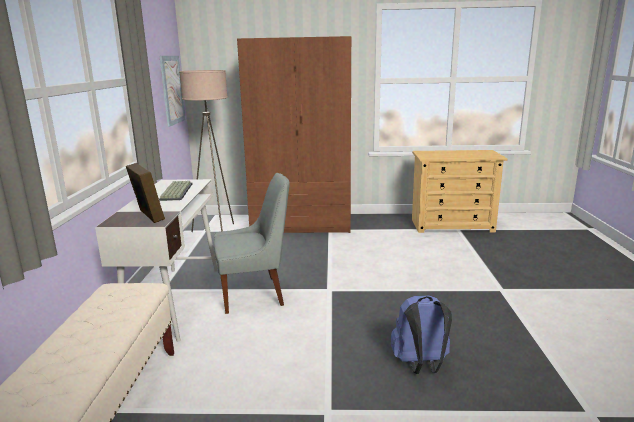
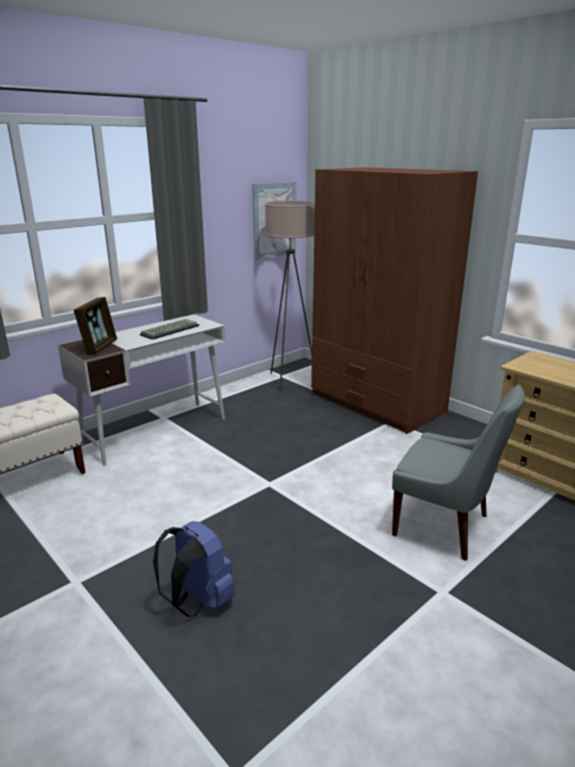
camera: 45 degrees right, 5 degrees up
(254, 294) = (210, 455): grey chair -> grey chair (445, 526)

